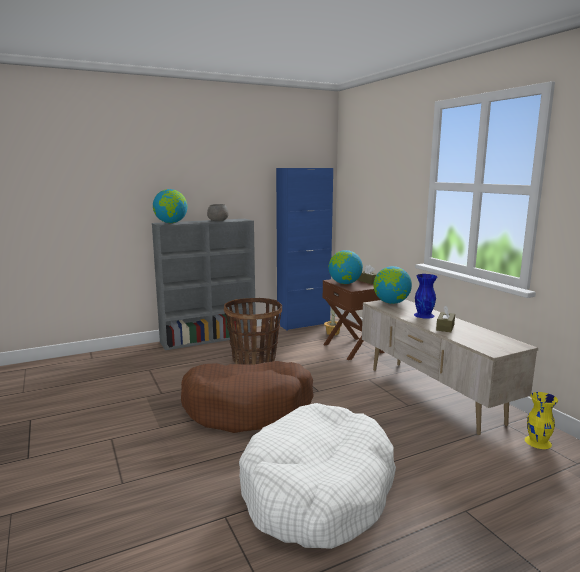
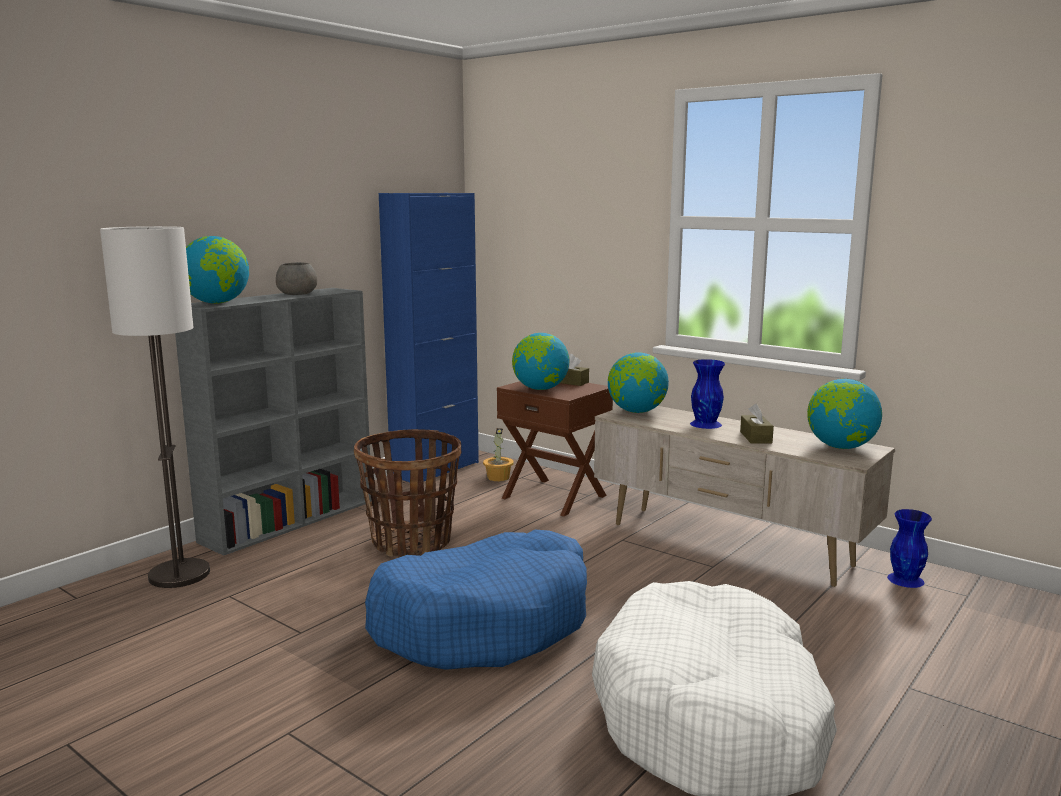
camera: 25 degrees left, 0 degrees up
(139, 356) = (180, 575): none -> floor lamp
(248, 408) = (484, 622): brown dog bed -> blue dog bed
(496, 341) = (840, 447): none -> globe
(538, 442) = (906, 580): yellow vase -> blue vase

